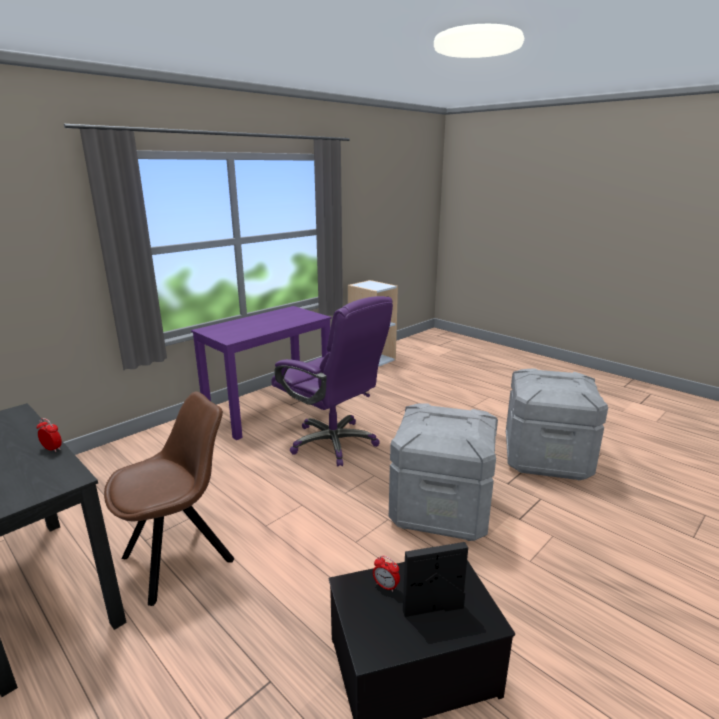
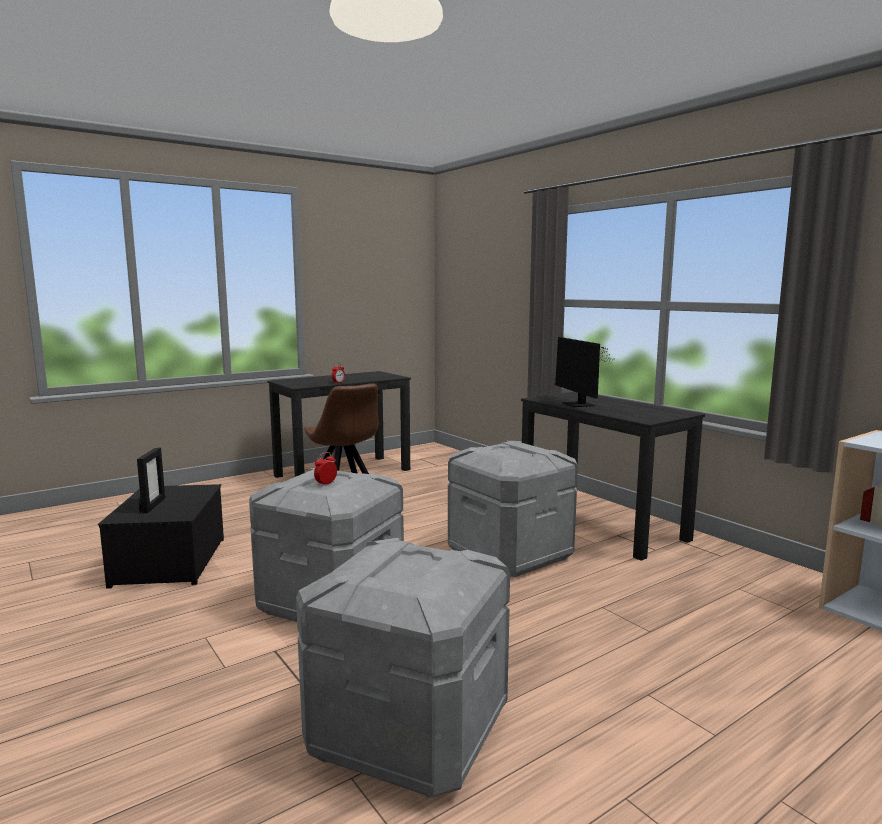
camera: 100 degrees right, 10 degrees down
(264, 329) = (579, 405): none -> monitor
(270, 409) = (601, 525): purple desk -> black desk
(332, 441) = (509, 554): purple office chair -> grey storage box
(386, 586) = (191, 496): alarm clock -> alarm clock (326, 484)

